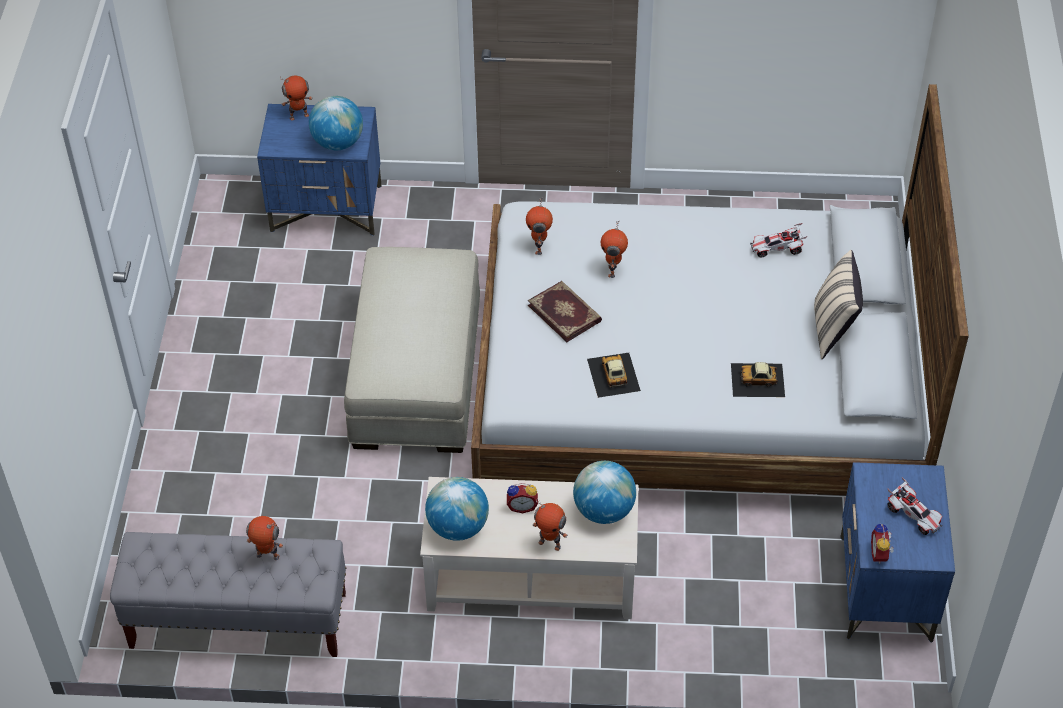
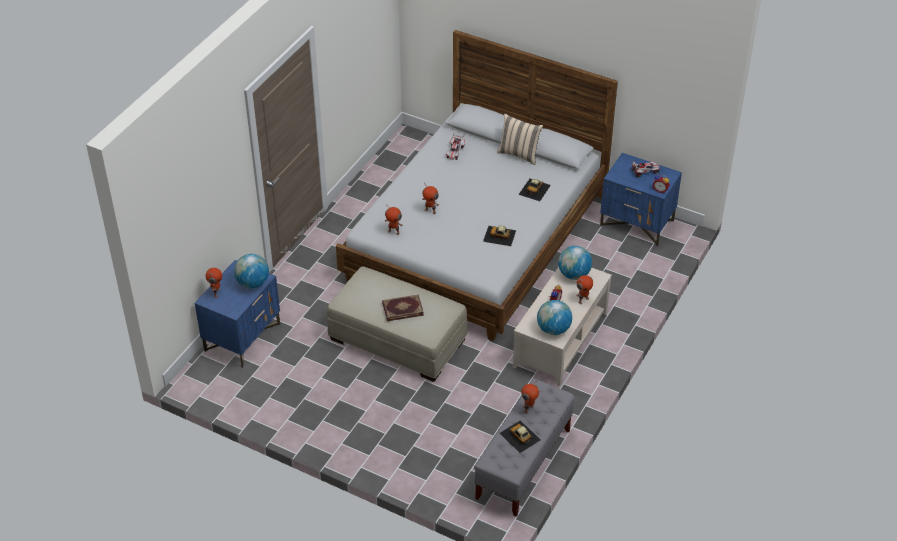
camera: 65 degrees left, 5 degrees down
(204, 565) = (520, 436): none -> toy car
(565, 313) = (446, 238): book -> book (402, 308)

